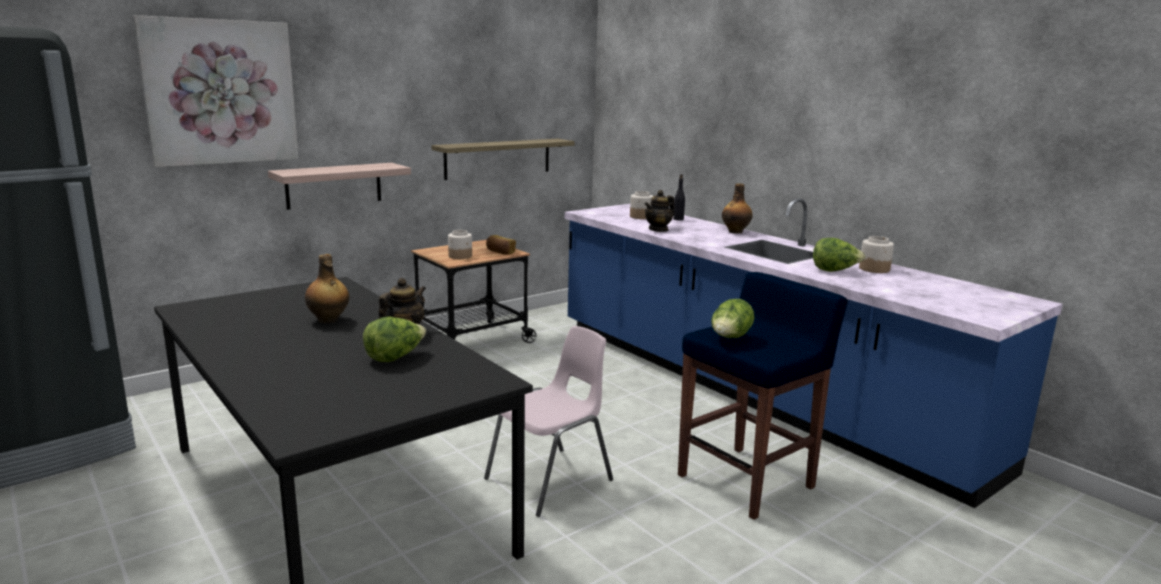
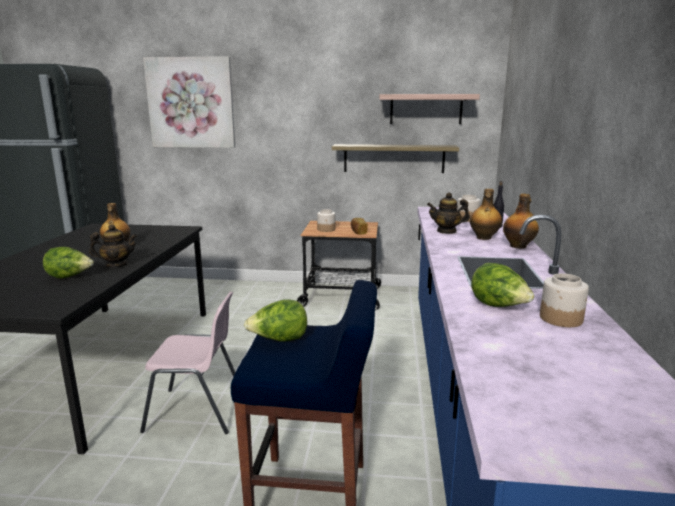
camera: 45 degrees right, 0 degrees up
(334, 185) = (260, 168): shelf -> shelf (426, 109)
(698, 230) = (483, 238): none -> bottle

